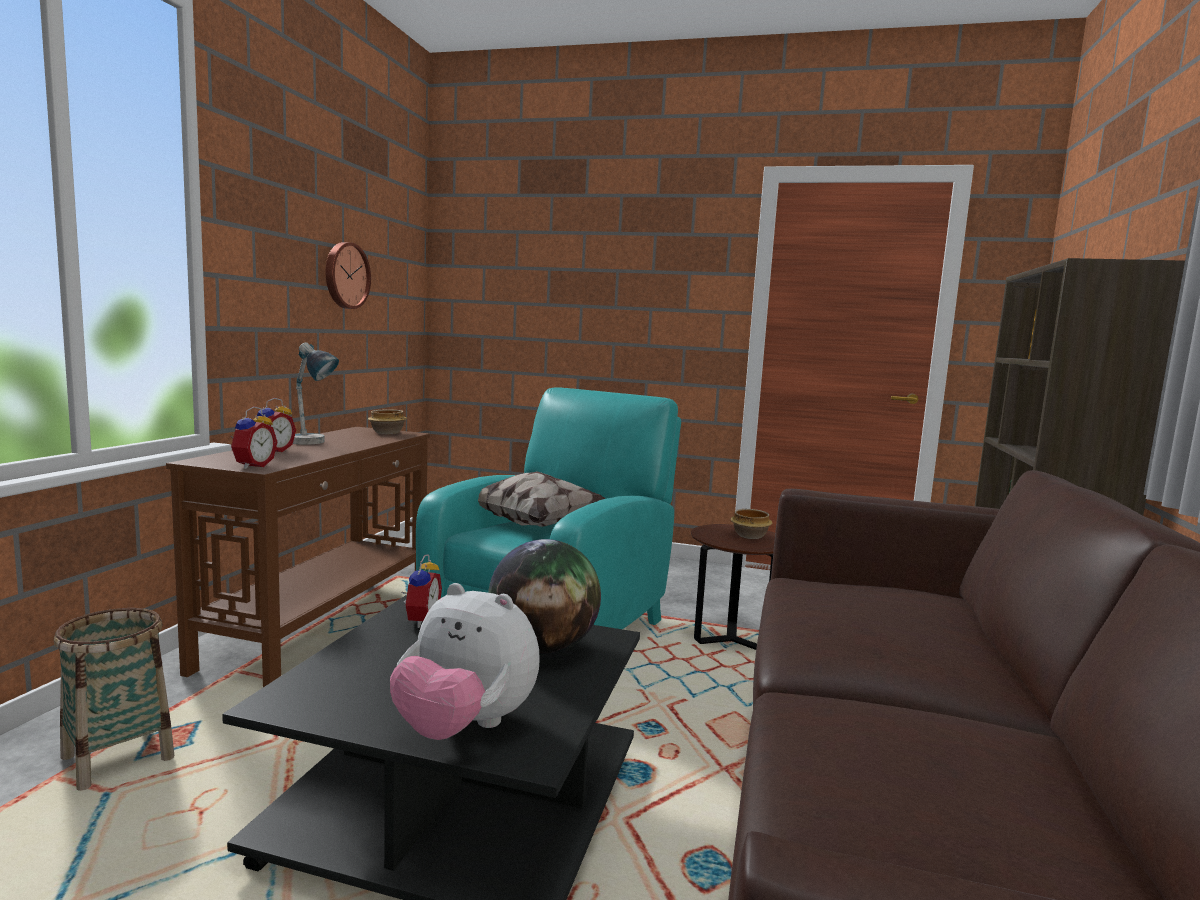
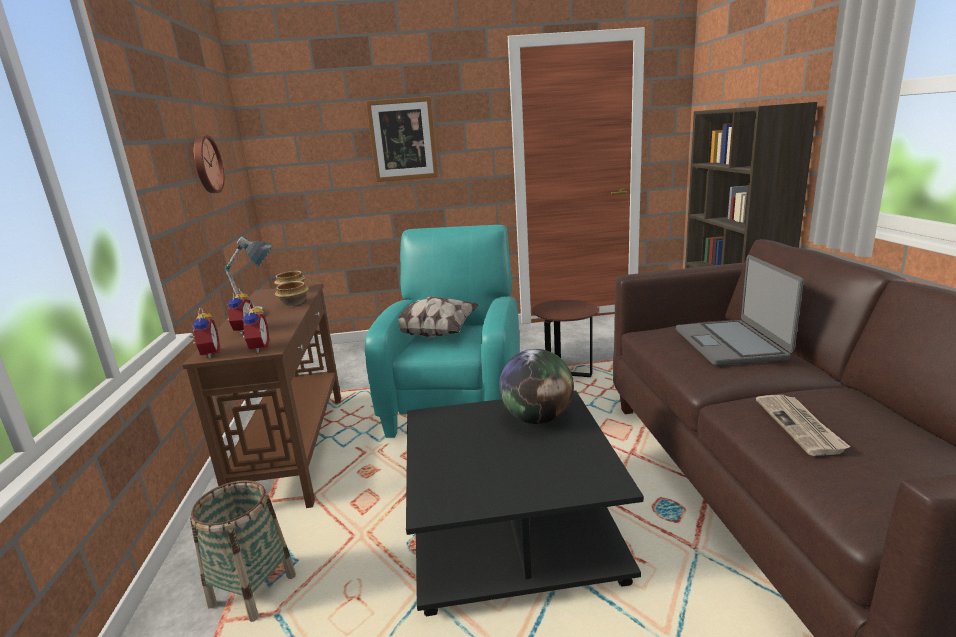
camera: 20 degrees left, 10 degrees up
(420, 620) = (442, 425): alarm clock -> alarm clock (208, 354)
(464, 727) = (558, 482): plush toy -> none
(607, 286) = (403, 139): none -> picture
(751, 536) = (570, 306): bowl -> bowl (294, 303)
(859, 754) = (800, 426): none -> newspaper
(898, 619) = (731, 344): none -> laptop

